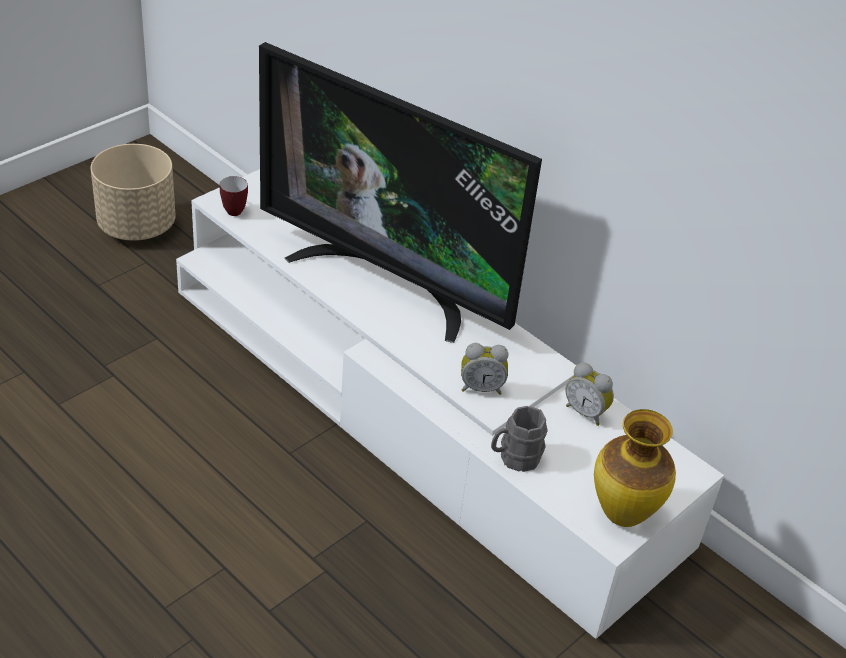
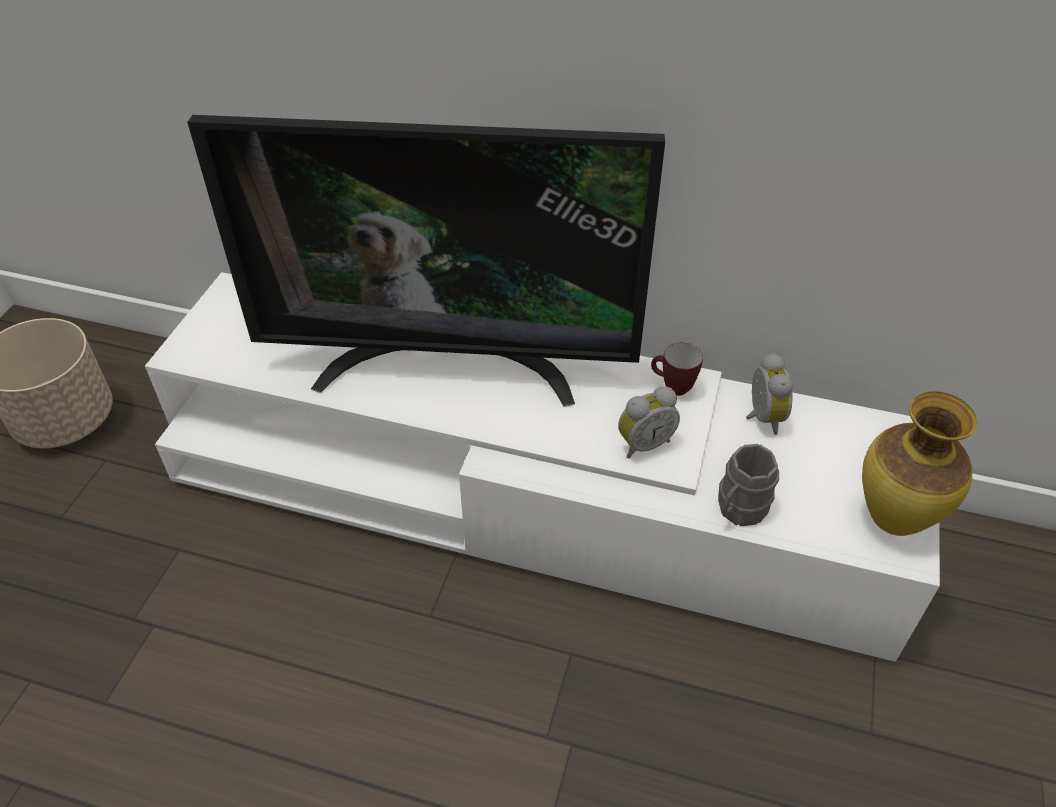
camera: 25 degrees left, 5 degrees up
(232, 210) = (205, 357): mug -> mug (672, 387)
(586, 412) = (761, 418): alarm clock -> alarm clock turned 105 degrees counterclockwise

